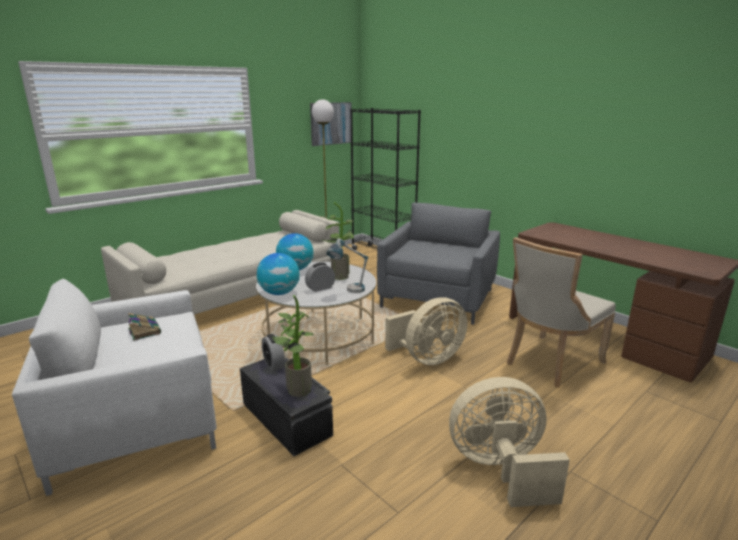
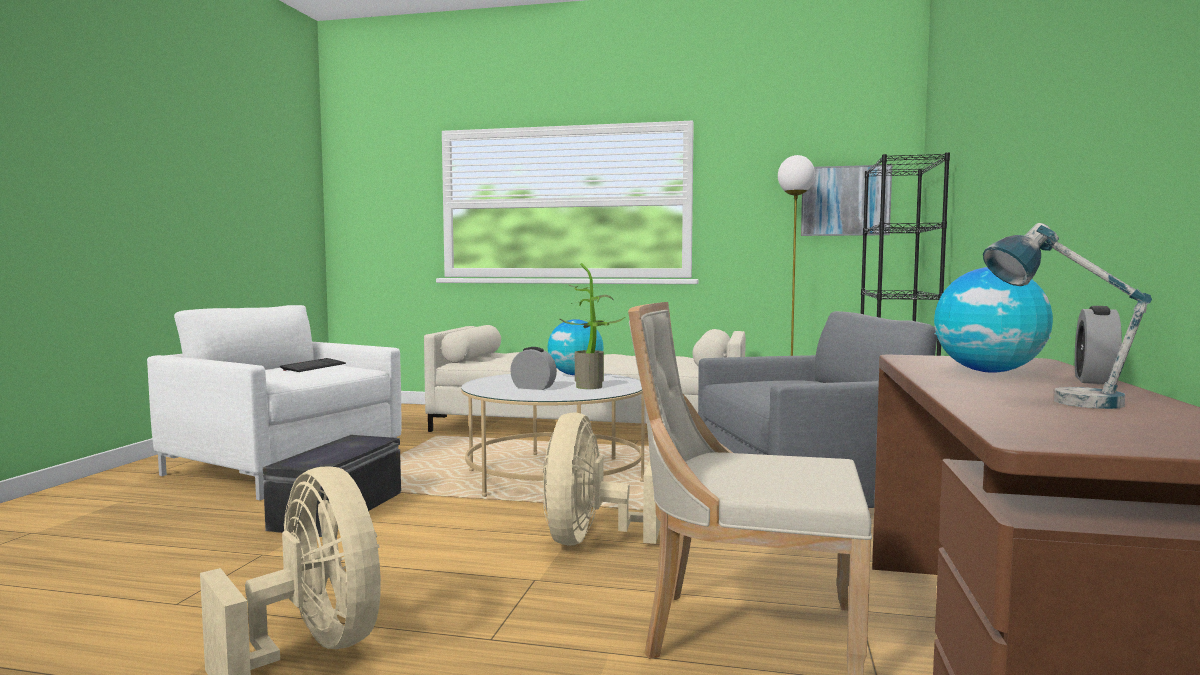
camera: 55 degrees right, 15 degrees down
(144, 331) = (313, 367): book -> keyboard
(274, 364) = (372, 441): alarm clock -> alarm clock (1095, 380)
(279, 293) = (489, 382): globe -> globe (989, 372)
(296, 389) = (323, 457): potted plant -> none
(348, 291) = (546, 395): table lamp -> table lamp (1057, 401)
(427, 358) = (590, 540): beige fan -> beige fan turned 75 degrees clockwise

